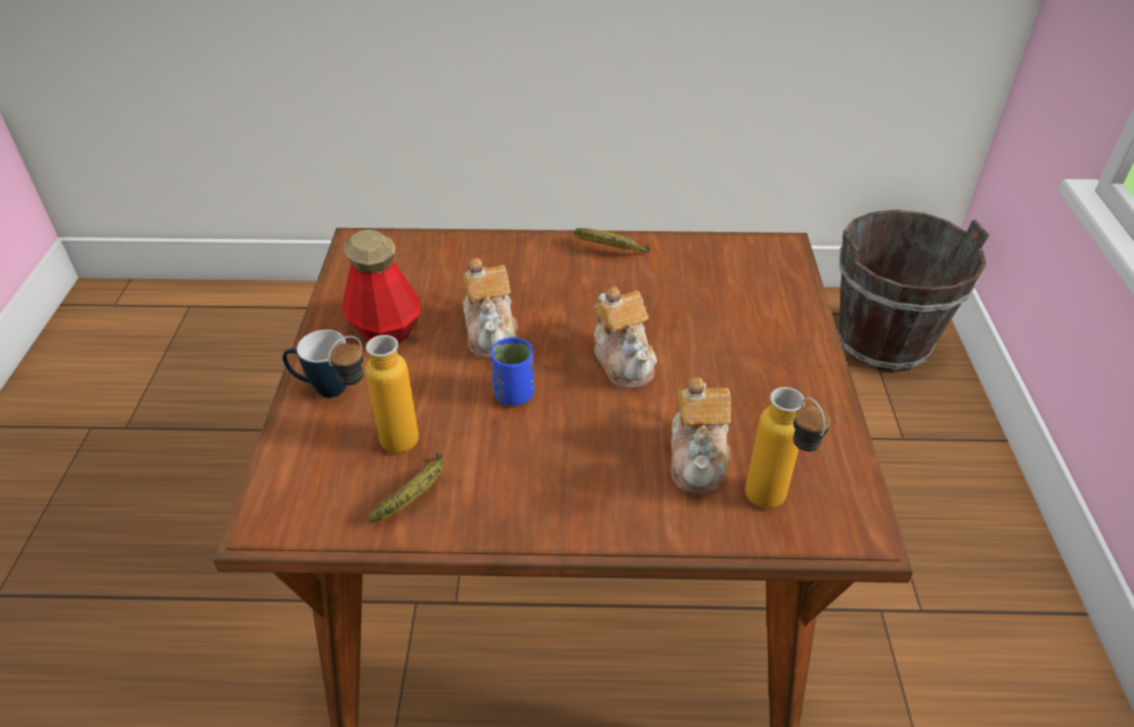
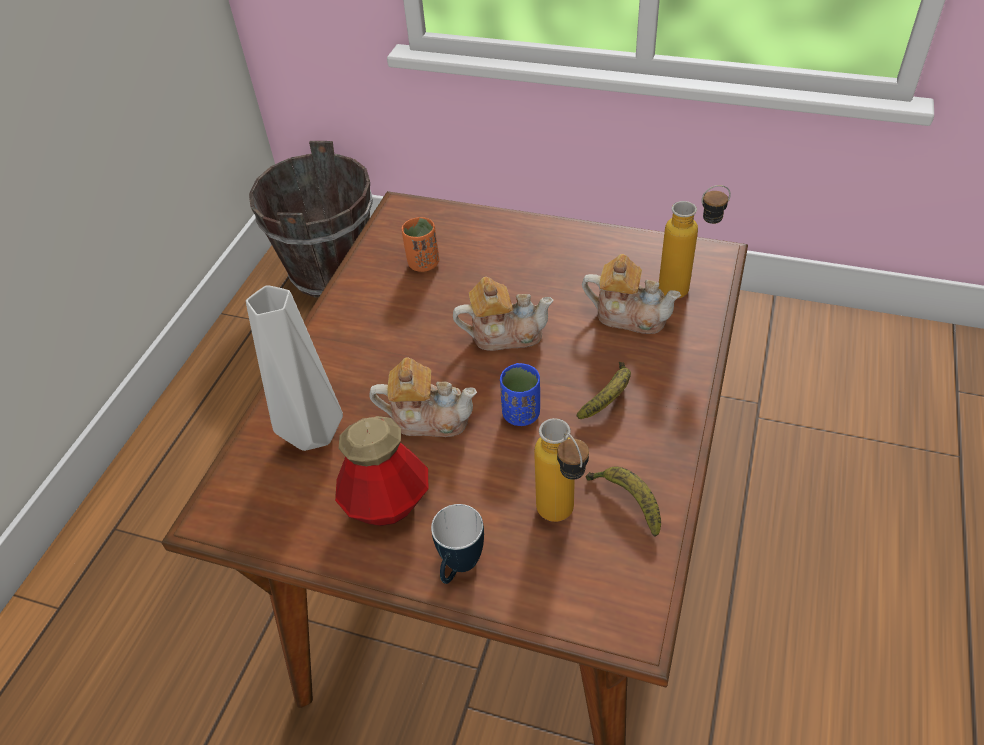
camera: 70 degrees left, 5 degrees up
(455, 268) = (311, 432): none -> grey vase
(609, 250) = (346, 312): banana -> banana (608, 397)
(702, 281) = (423, 263): none -> orange cup

